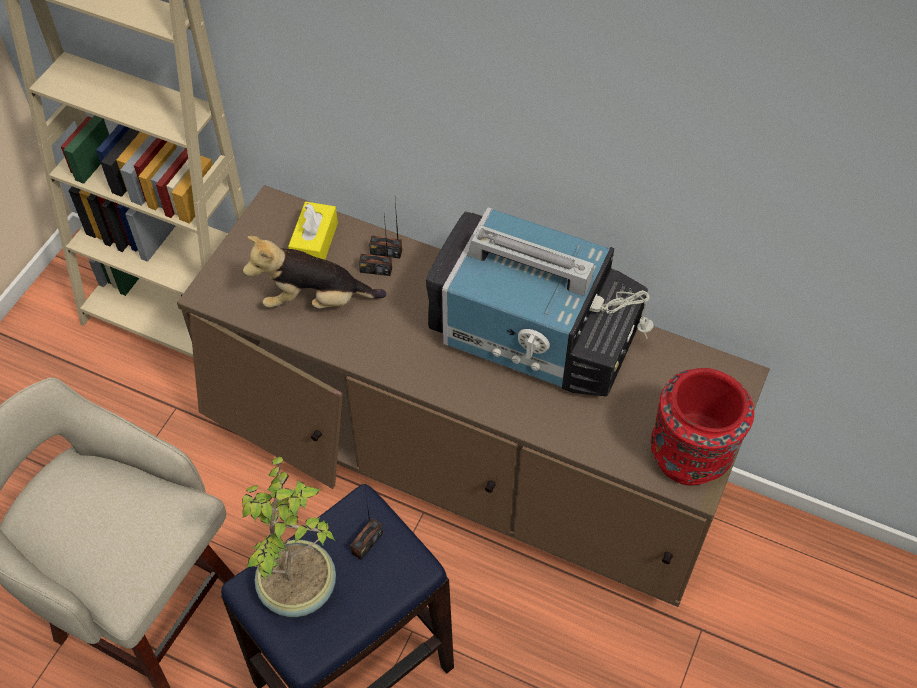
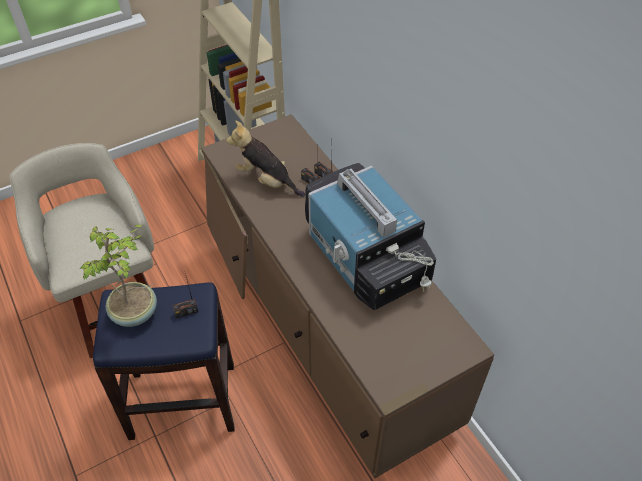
camera: 35 degrees right, 5 degrees down
(314, 242) = (291, 153): yellow tissue box -> none
(691, 456) = (399, 374): red vase -> none

